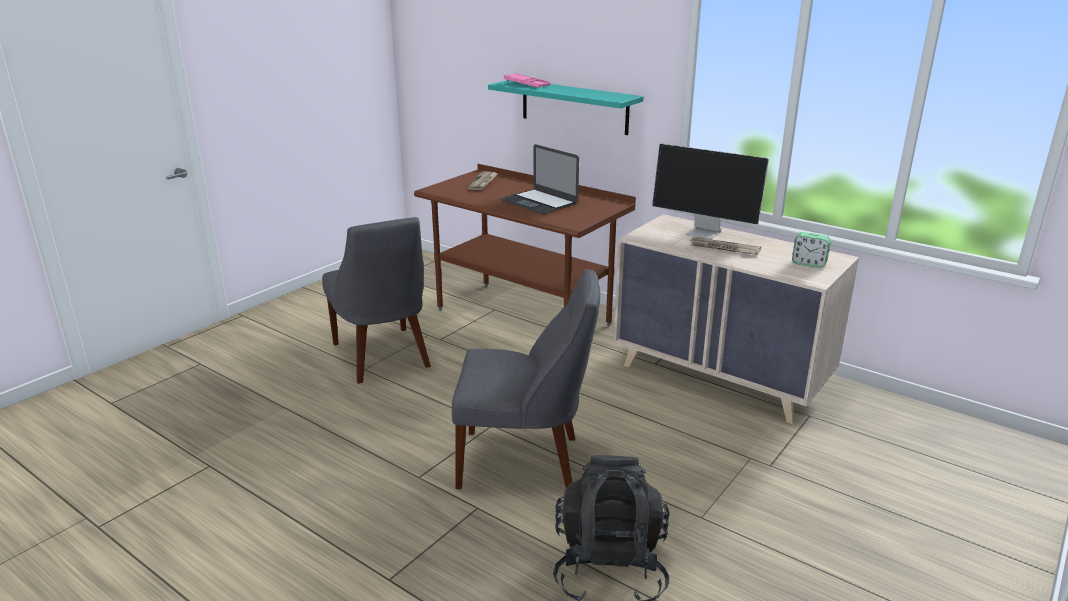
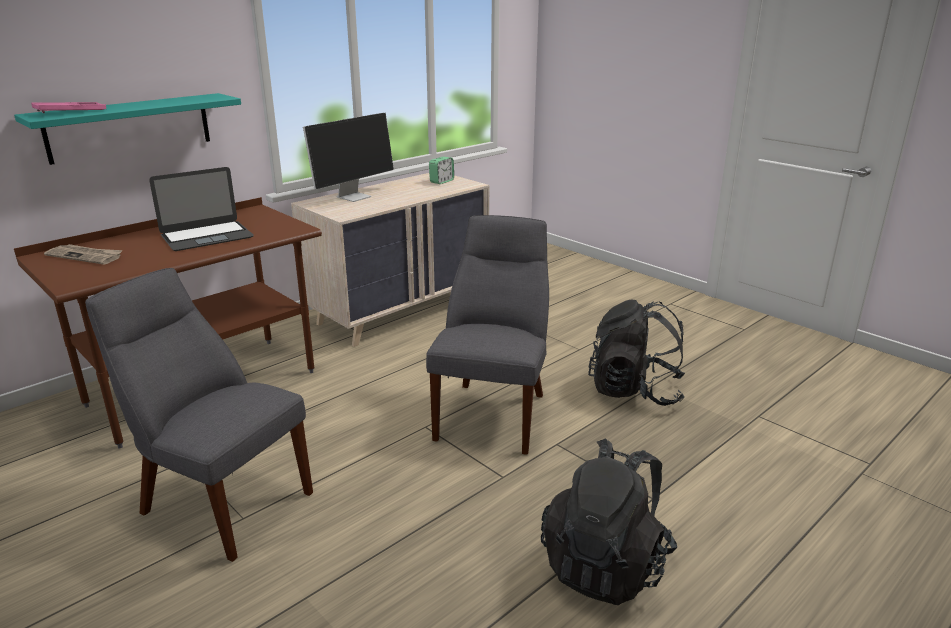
camera: 80 degrees left, 0 degrees up
(295, 545) = (606, 565): none -> black backpack
(383, 357) = (221, 501): grey chair -> grey chair turned 135 degrees counterclockwise
(724, 248) = (394, 196): newspaper -> none

